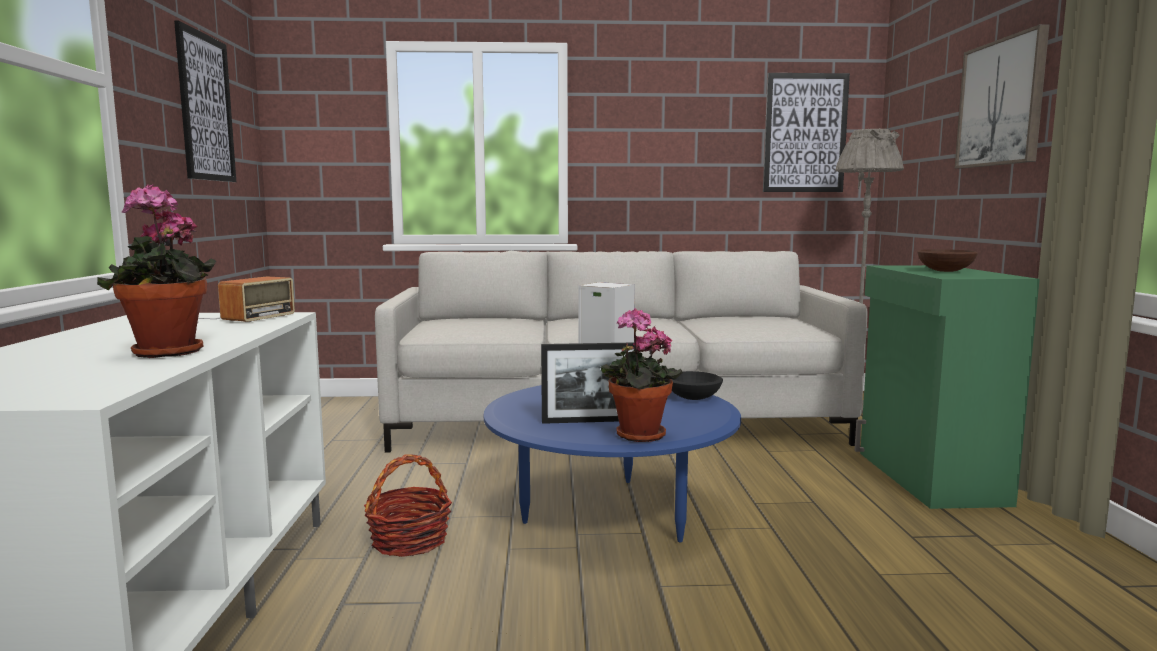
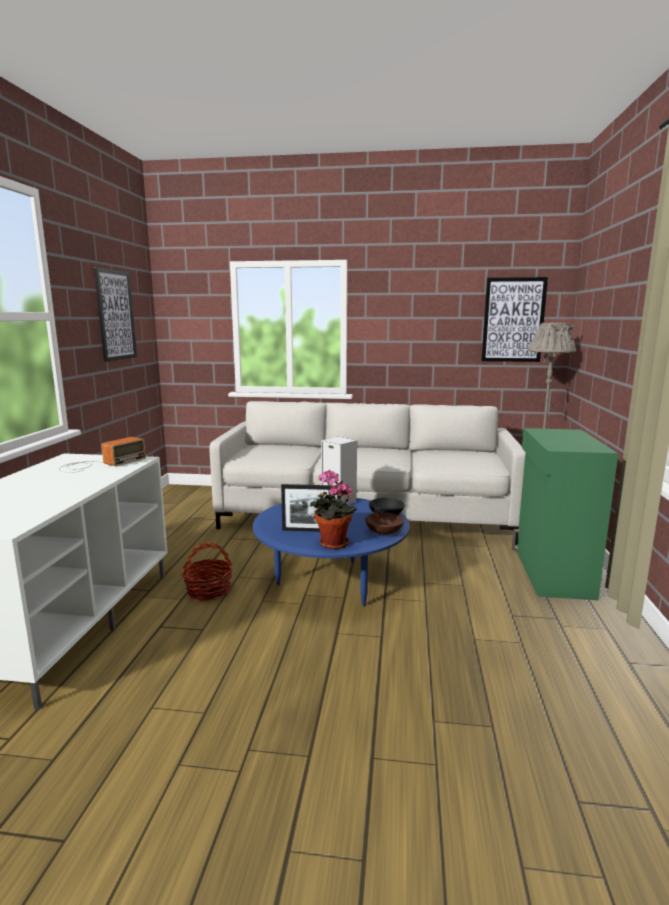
camera: 10 degrees right, 5 degrees up
(167, 353) = (62, 494): potted plant -> none
(946, 271) = (567, 439): brown bowl -> brown bowl (384, 532)
(1001, 103) = (626, 318): picture -> none

